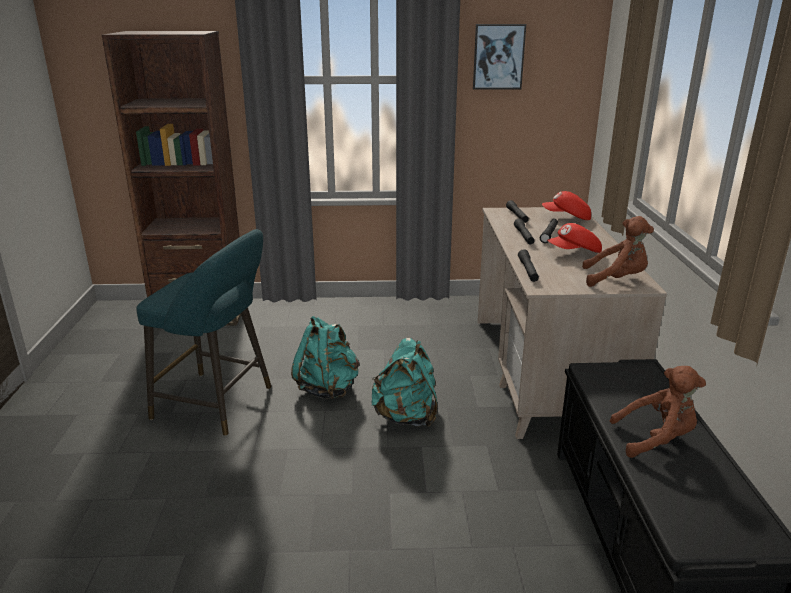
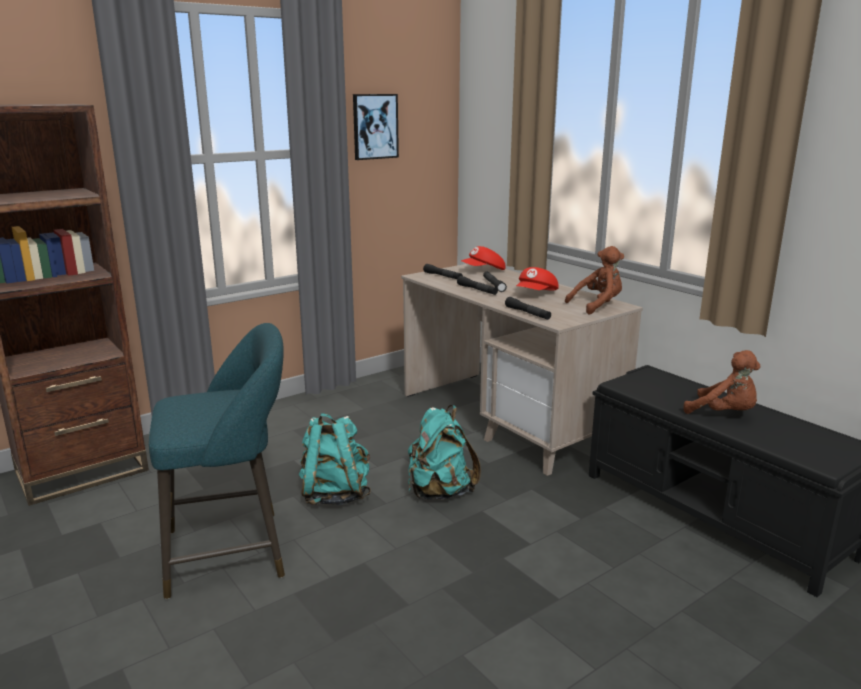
camera: 35 degrees left, 5 degrees down
(656, 439) = (724, 414): brown plush toy -> brown plush toy turned 75 degrees clockwise

